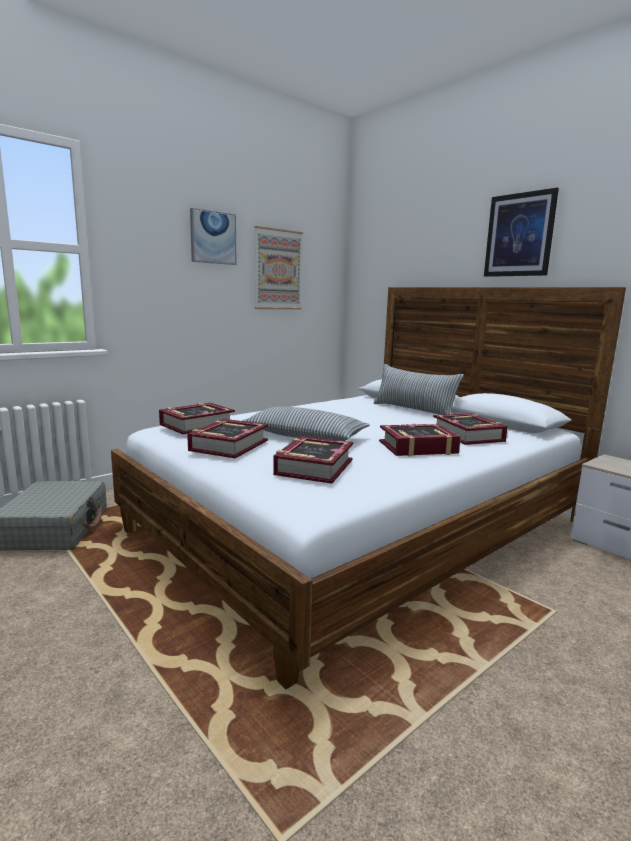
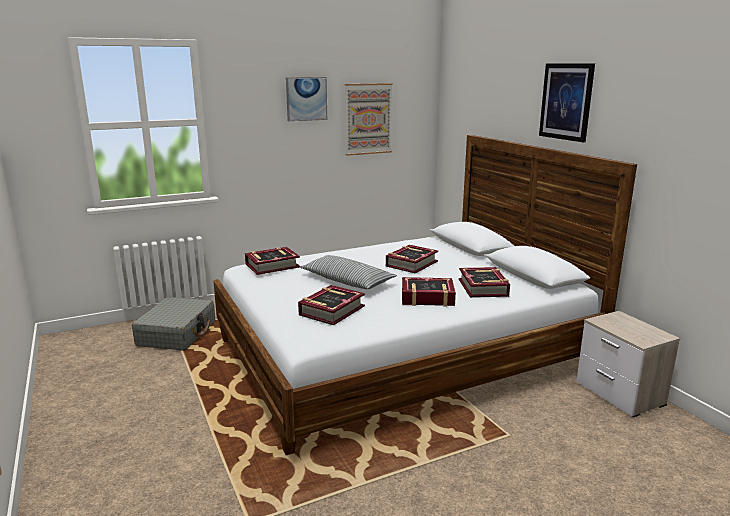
camera: 15 degrees right, 5 degrees up
(228, 445) = (284, 287): book -> book (411, 264)
(413, 410) = (464, 256): pillow -> none

